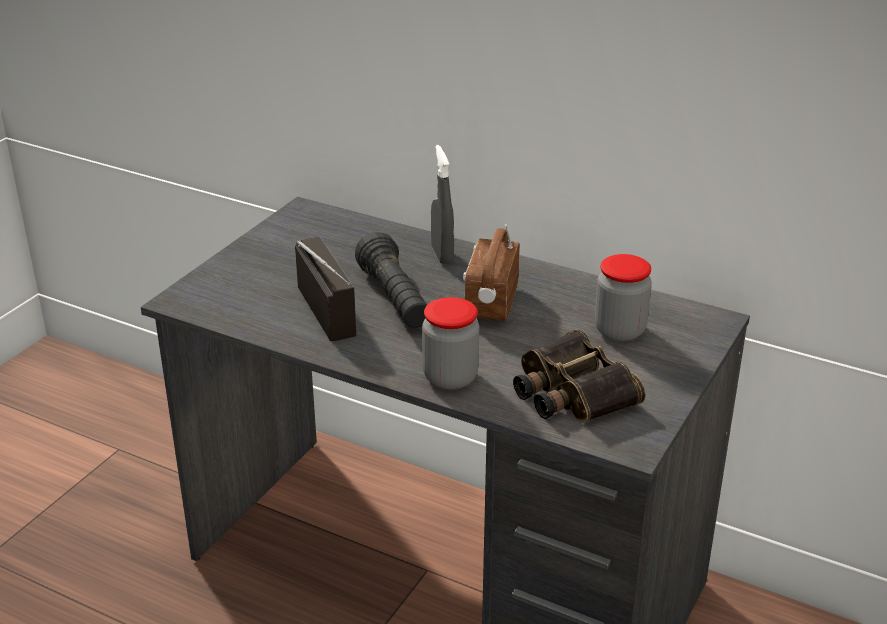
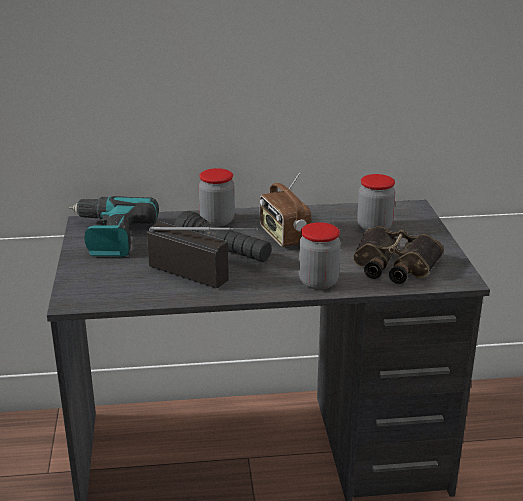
camera: 35 degrees left, 5 degrees down
(305, 236) = (109, 236): none -> power drill
(442, 255) = (217, 221): grey spray bottle -> jar

